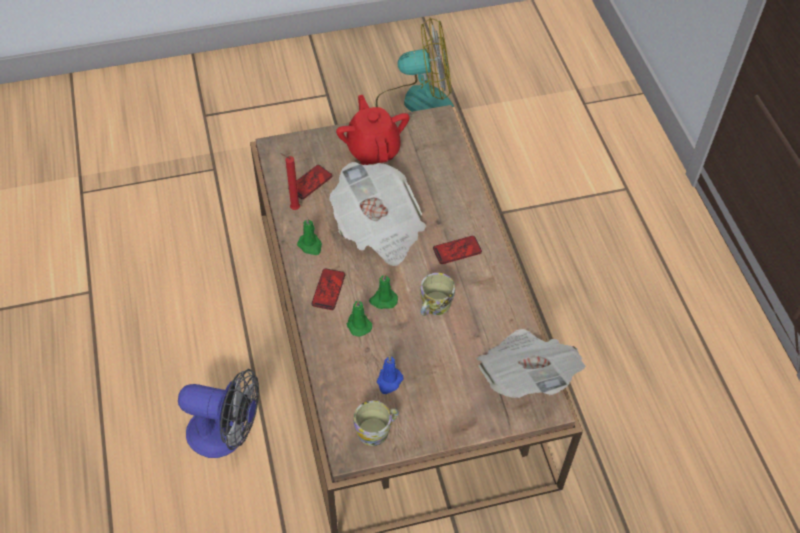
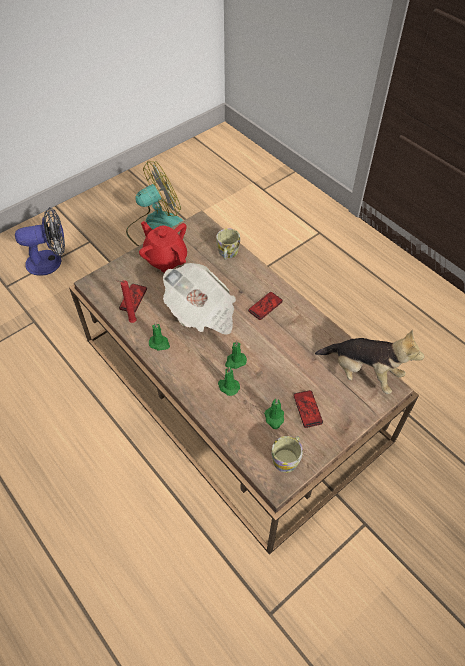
camera: 25 degrees left, 0 degrees up
(226, 434) = (147, 510): fan -> fan (50, 261)
(328, 289) = (191, 370): phone -> phone (307, 409)
(389, 381) = (274, 418): blue candle -> green candle
(433, 306) = (273, 351): mug -> mug (227, 253)
(526, 375) = (363, 373): newspaper -> plush toy

